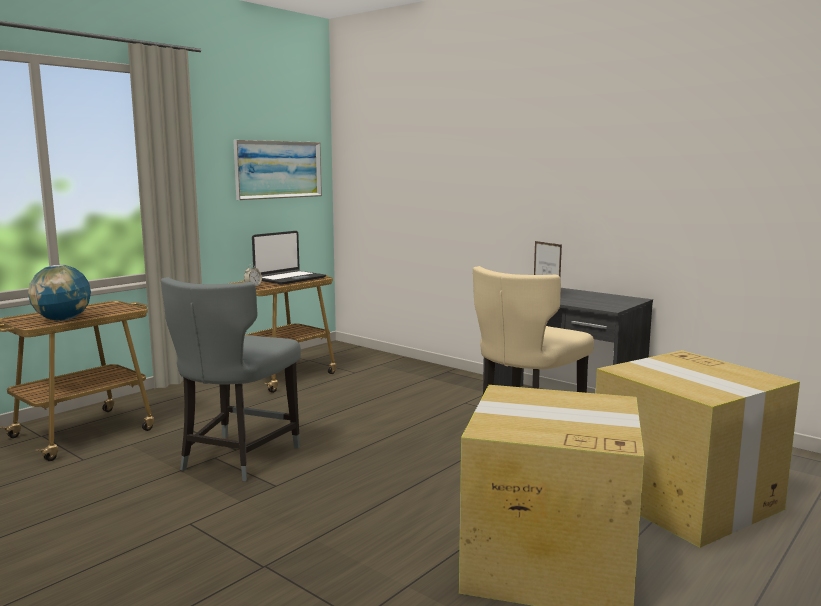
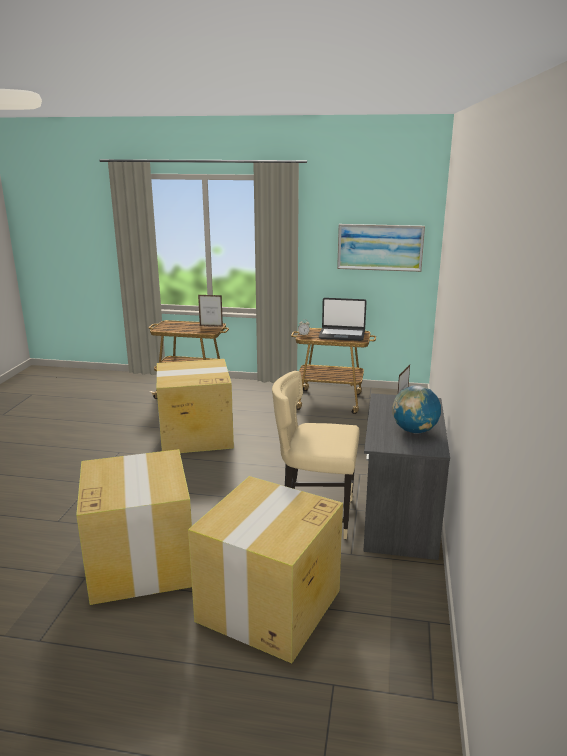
camera: 60 degrees right, 10 degrees up
(63, 320) = (175, 329): globe -> globe (414, 431)
(107, 305) = (211, 326): none -> picture frame
(236, 458) = (195, 435): grey chair -> cardboard box

